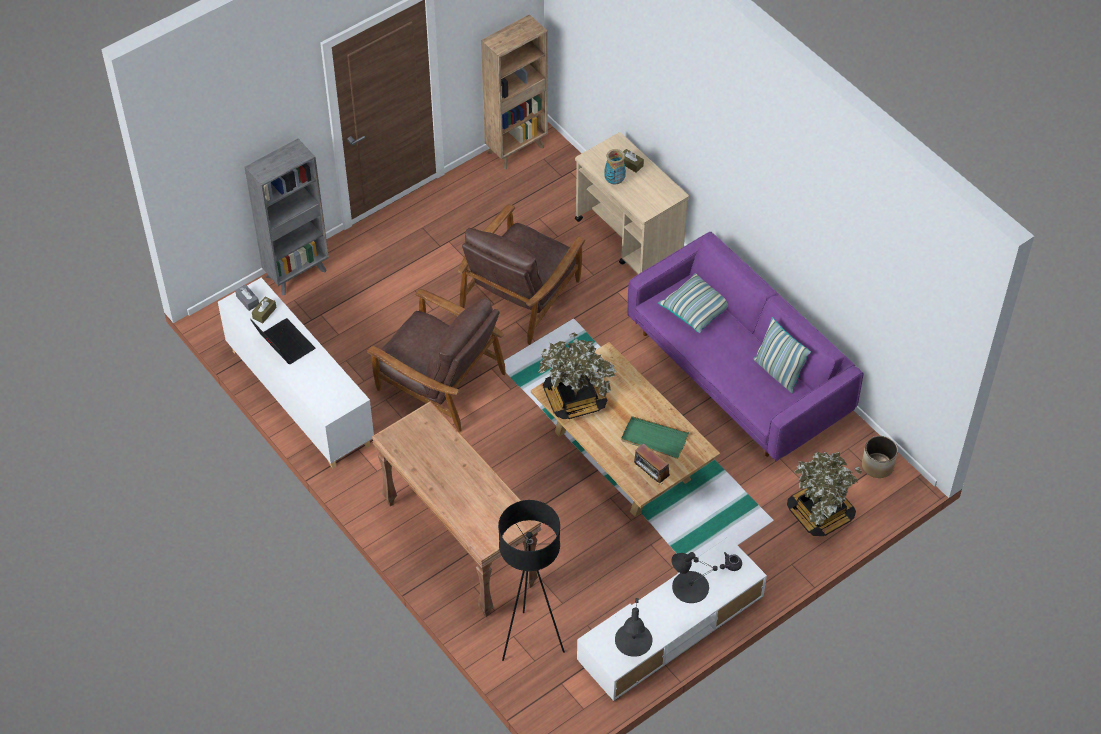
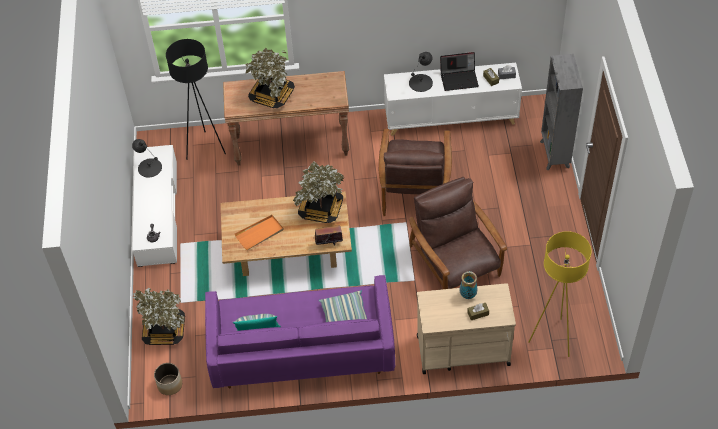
camera: 125 degrees right, 0 degrees up
(439, 381) = (415, 187): brown armchair -> brown armchair turned 60 degrees counterclockwise
(468, 490) = (272, 95): none -> potted plant
(517, 149) = (597, 326): brown bookcase -> none
(558, 176) = (553, 338): none -> yellow floor lamp
(650, 475) = (236, 218): radio -> radio (328, 243)
(654, 439) = (259, 233): green tray -> orange tray
(689, 587) = (157, 210): black table lamp -> black table lamp (421, 82)

